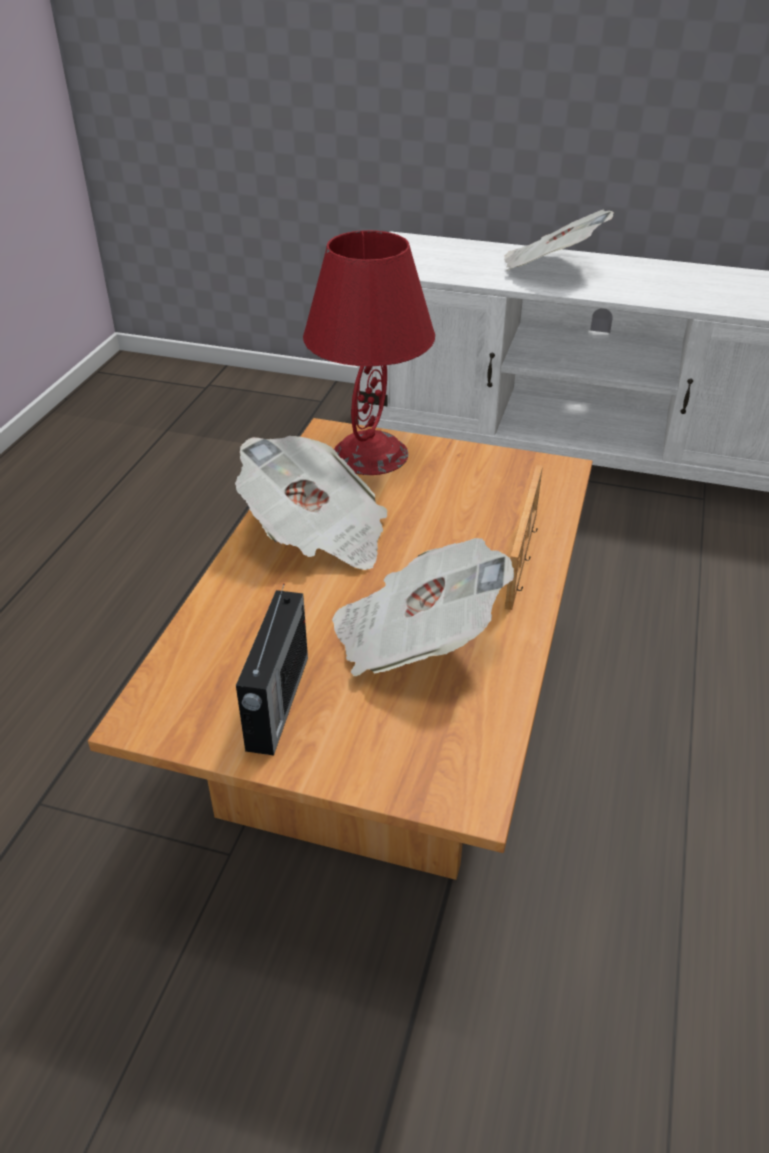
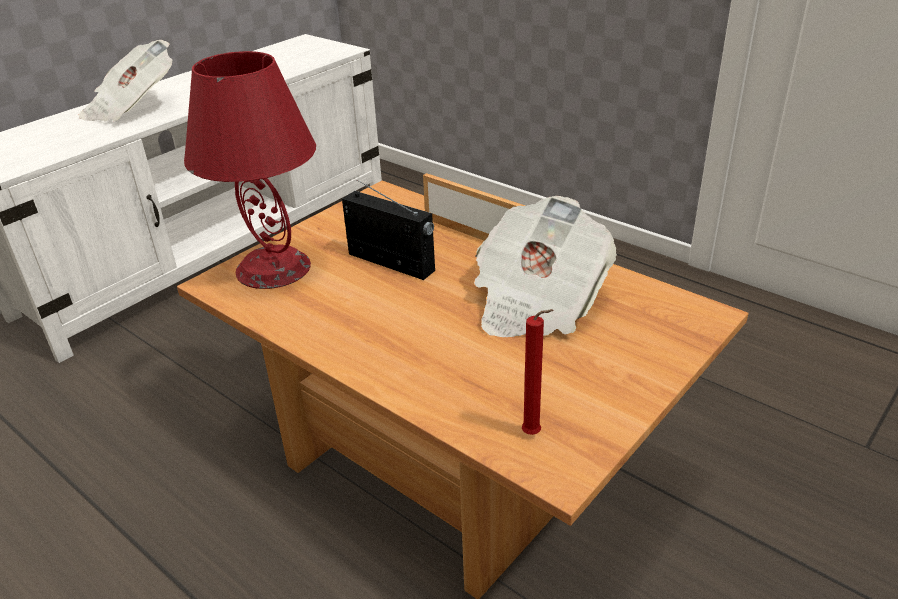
camera: 65 degrees left, 5 degrees down
(188, 690) = (534, 434): none -> red candle
(276, 704) = (576, 385): radio -> radio (392, 263)
(317, 534) = (367, 320): newspaper -> none

